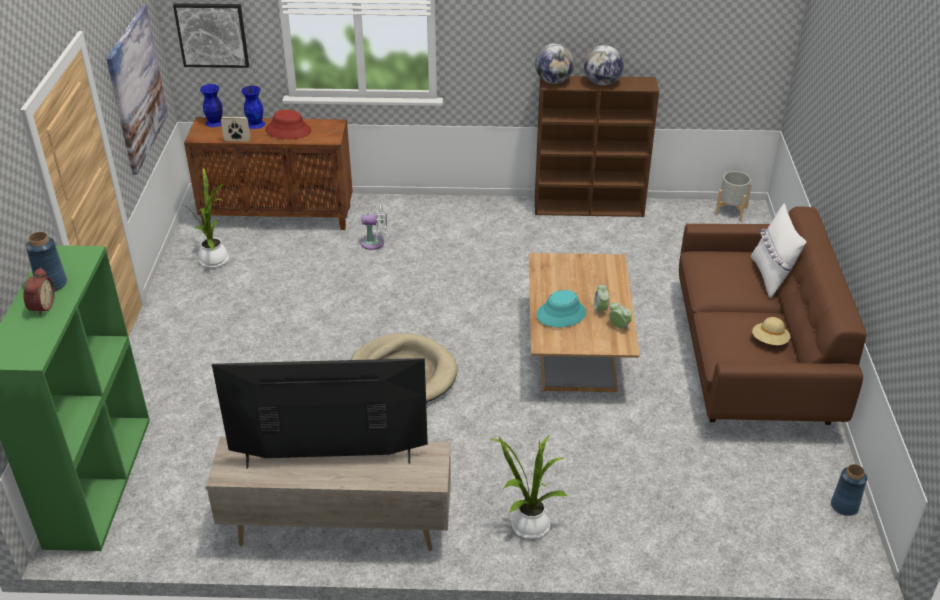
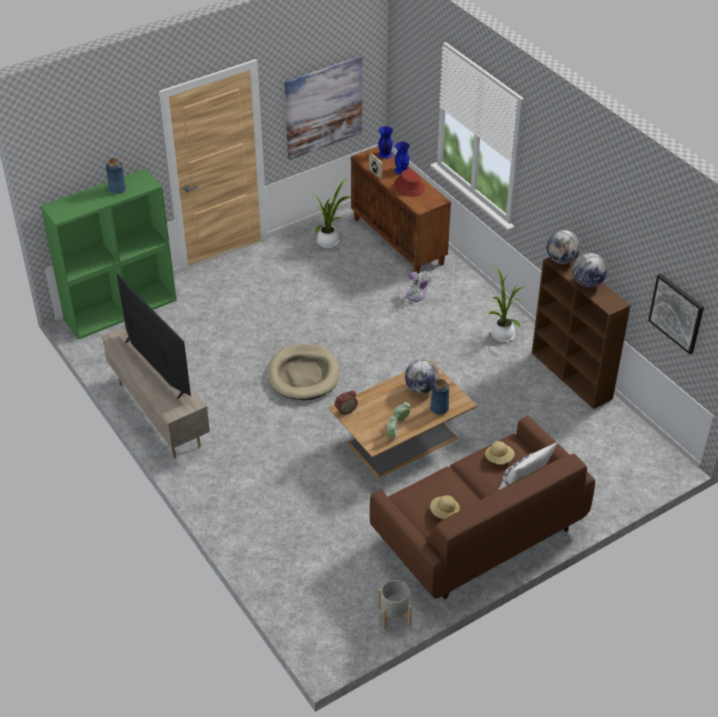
camera: 55 degrees right, 5 degrees up
(41, 307) = (98, 196): alarm clock -> alarm clock (345, 409)
(212, 35) = (408, 96): picture -> picture (676, 313)
(527, 525) = (225, 488): potted plant -> potted plant (502, 334)
(561, 314) = (379, 403): turquoise hat -> none
(566, 277) = (421, 388): none -> globe
(718, 273) = (499, 458): none -> beige hat
(731, 211) = (657, 453): grey planter -> grey planter (394, 615)
(844, 506) = (367, 632): blue vase -> blue vase (439, 408)

